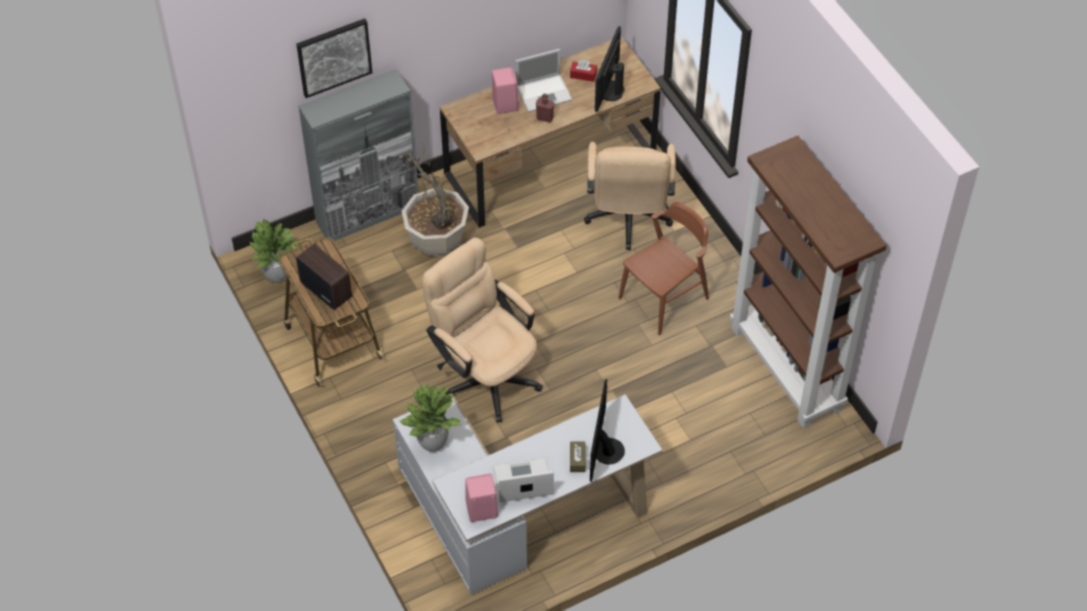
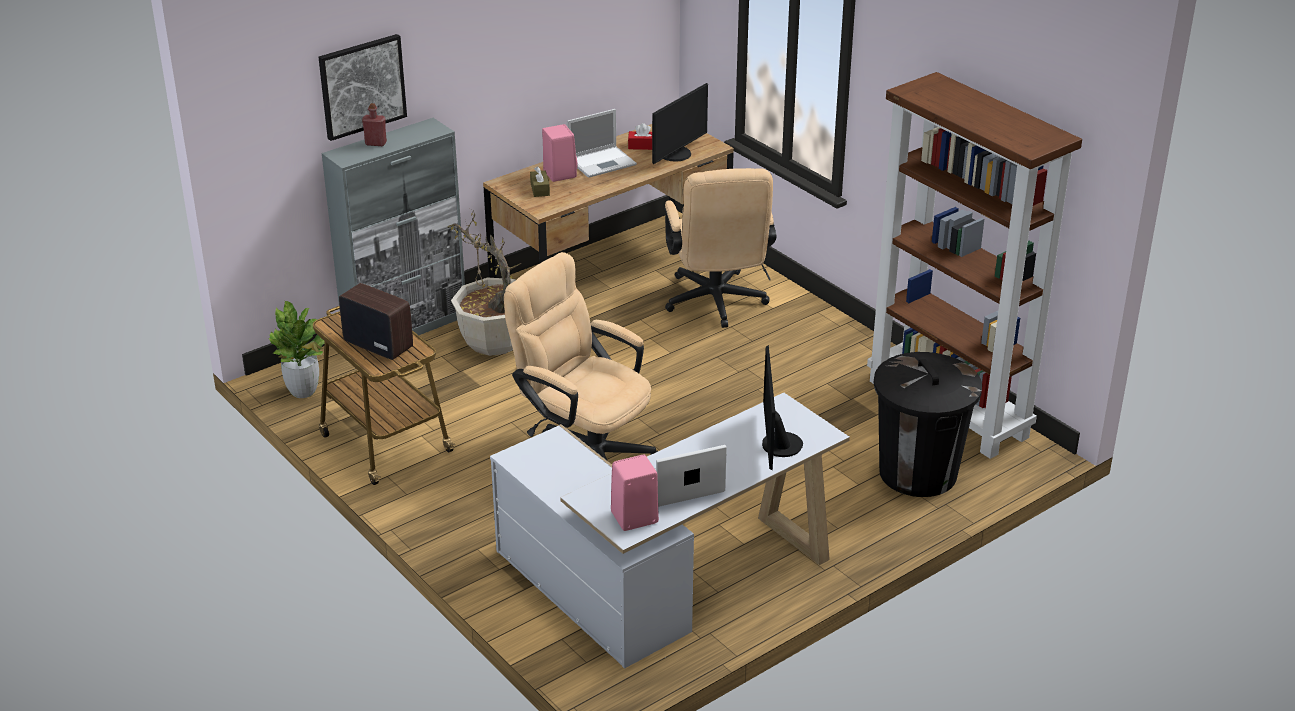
camera: 10 degrees left, 20 degrees down
(433, 442) = (549, 471): potted plant -> none
(544, 118) = (609, 180): red bottle -> red bottle (376, 143)
(577, 460) = (745, 457): brown tissue box -> brown tissue box (540, 189)
(609, 90) = (677, 154): monitor -> monitor turned 150 degrees counterclockwise
(664, 298) = (781, 364): brown chair -> none
(741, 435) = (917, 473): none -> black trash can

